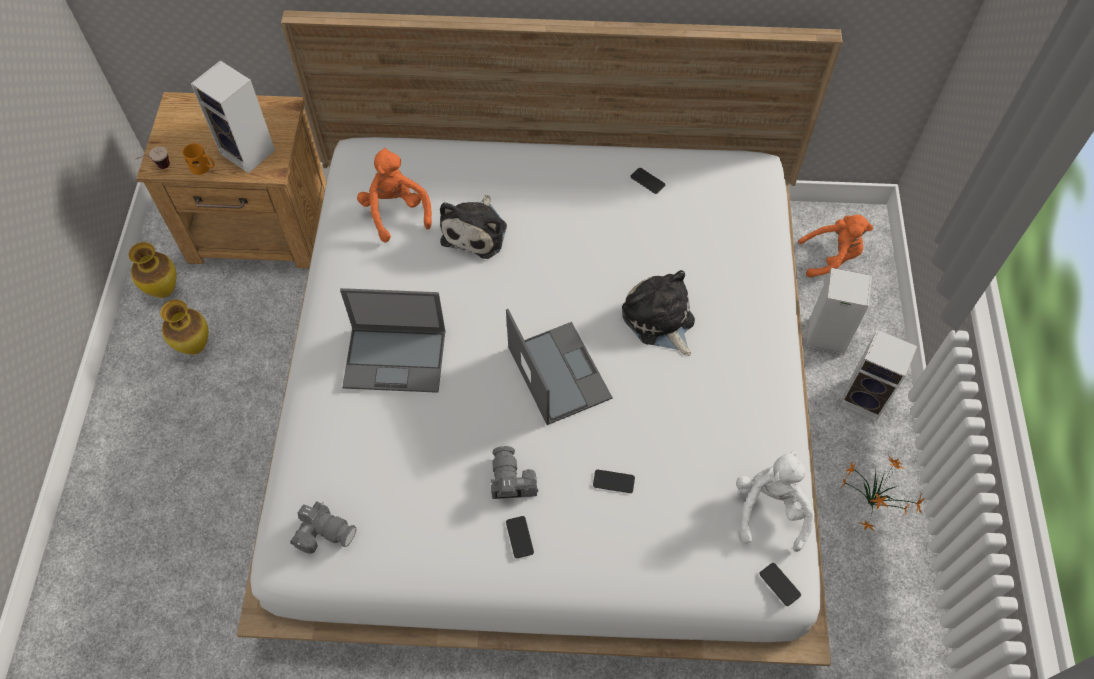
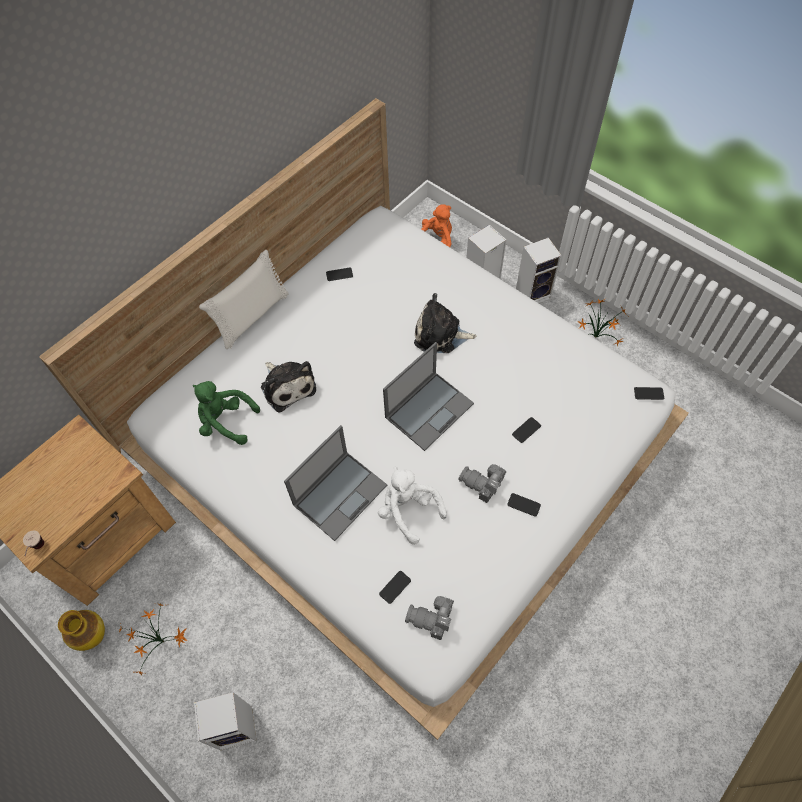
camera: 50 degrees left, 0 degrees up
(196, 347) = (164, 642): vase -> potted plant
(204, 167) = (71, 517): orange mug -> none
(250, 152) = (90, 478): speaker -> speaker (237, 726)
(324, 532) = (432, 620): camera -> camera turned 135 degrees counterclockwise
(334, 475) = (395, 587): none -> phone
(396, 211) = (226, 422): orange plush toy -> green plush toy
(530, 147) = (252, 316): none -> white pillow
(558, 372) = (429, 409): laptop -> laptop turned 120 degrees clockwise
(770, 509) = (601, 366): white plush toy -> white plush toy (408, 511)

